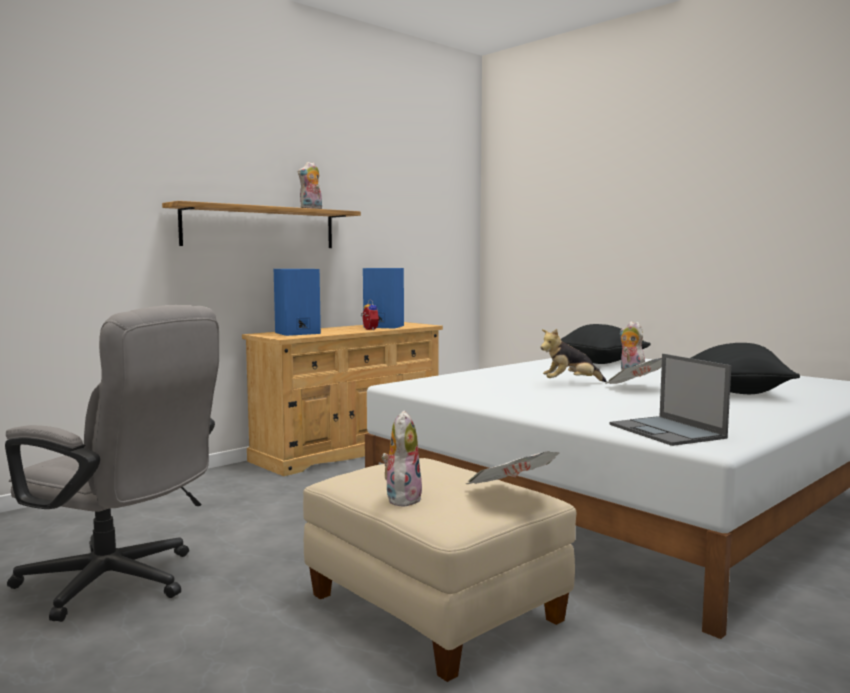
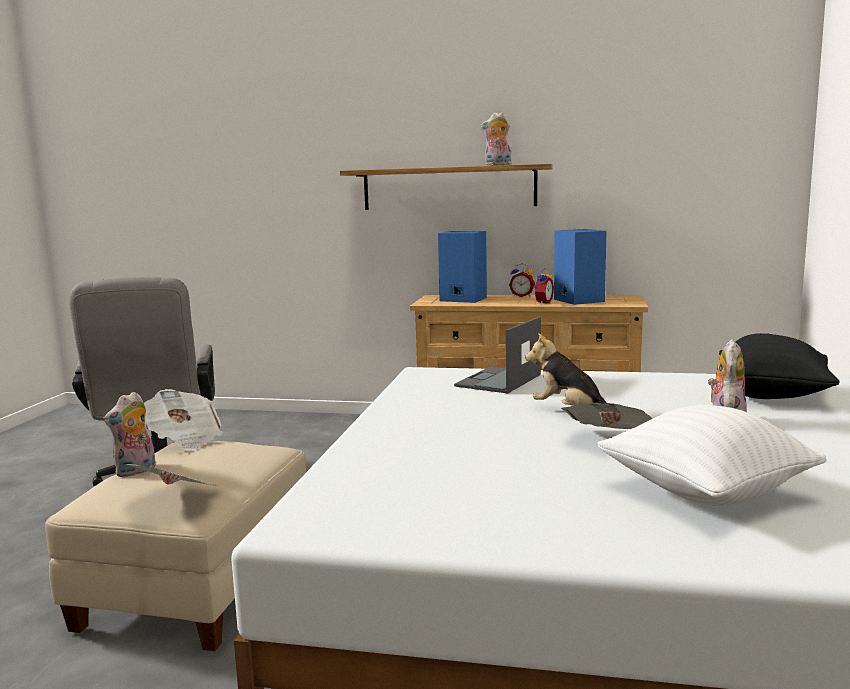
camera: 55 degrees right, 5 degrees up
(329, 328) = (522, 296): none -> alarm clock
(346, 472) = (185, 439): none -> newspaper
(402, 498) = (136, 471): plush toy -> plush toy turned 150 degrees clockwise
(667, 431) = (347, 497): laptop -> laptop (498, 381)
(736, 392) = (705, 493): black pillow -> white pillow

